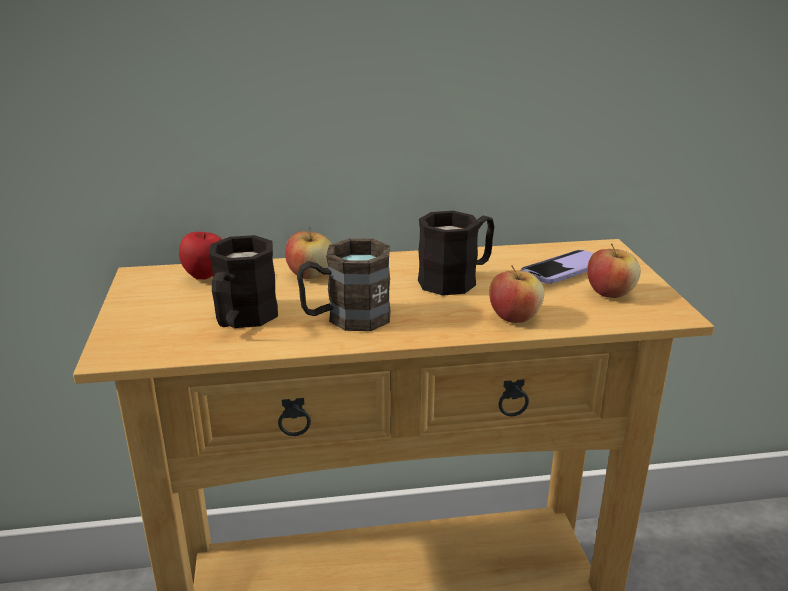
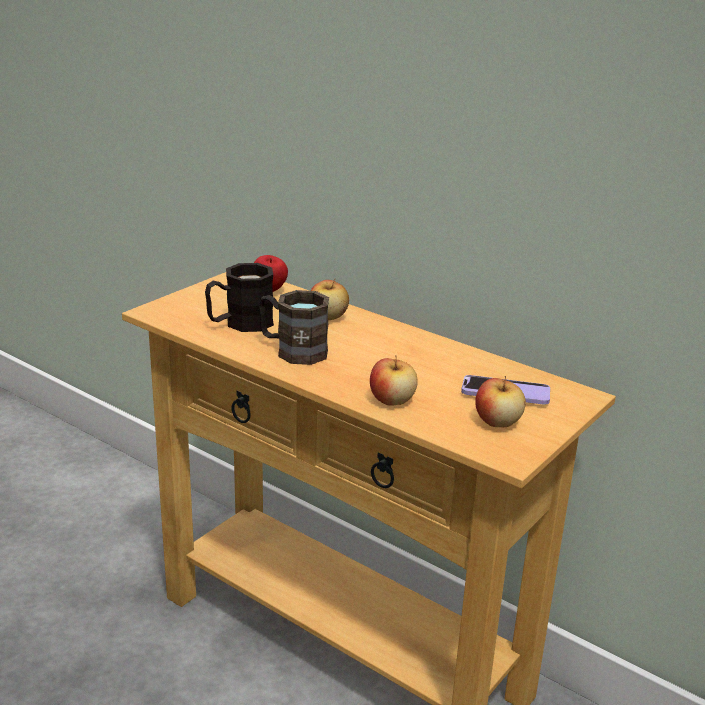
camera: 45 degrees right, 0 degrees up
(457, 279) = (412, 362): black mug -> none

